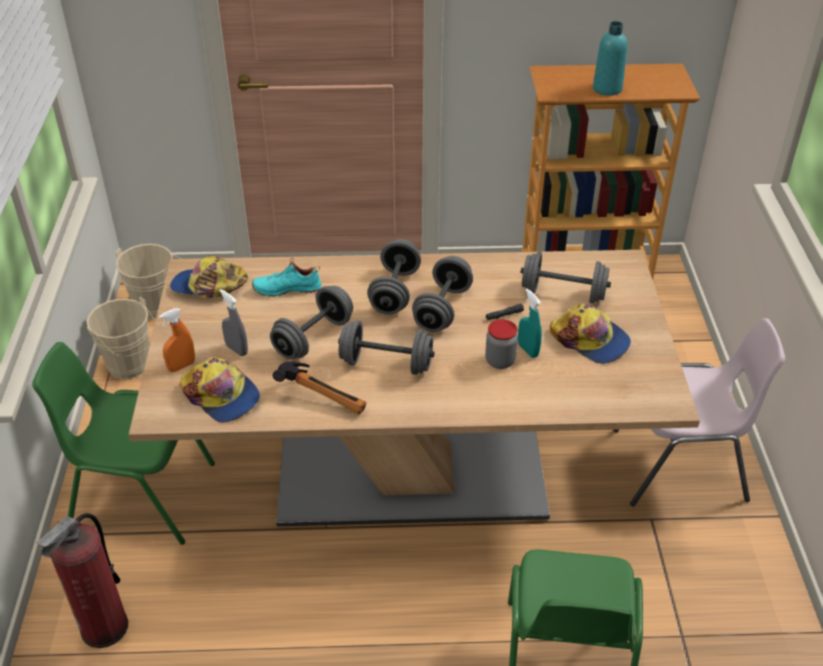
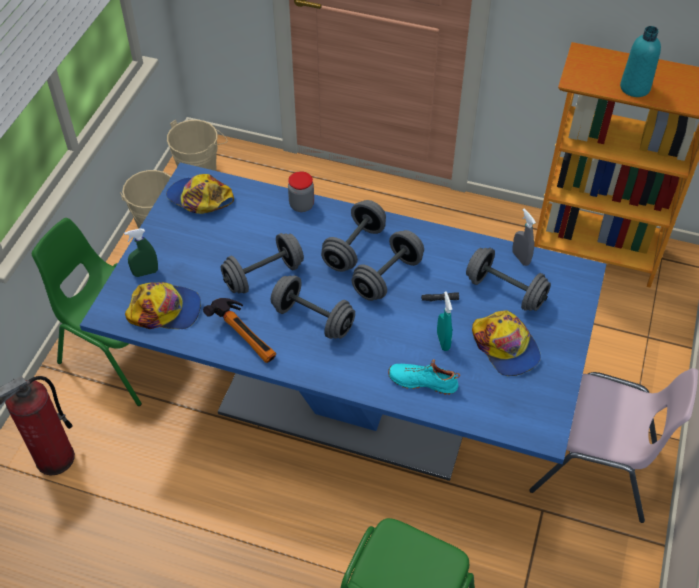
camera: 20 degrees right, 10 degrees up
(181, 366) = (145, 272): orange spray bottle -> green spray bottle
(221, 395) = (165, 310): cap -> cap turned 60 degrees counterclockwise
(236, 349) = (196, 269): grey spray bottle -> grey spray bottle (520, 258)
(287, 288) = (263, 218): turquoise shoe -> turquoise shoe (423, 380)
(411, 473) = (349, 400): beige dining table -> blue dining table
(500, 361) = (412, 345): jar -> jar (301, 205)

